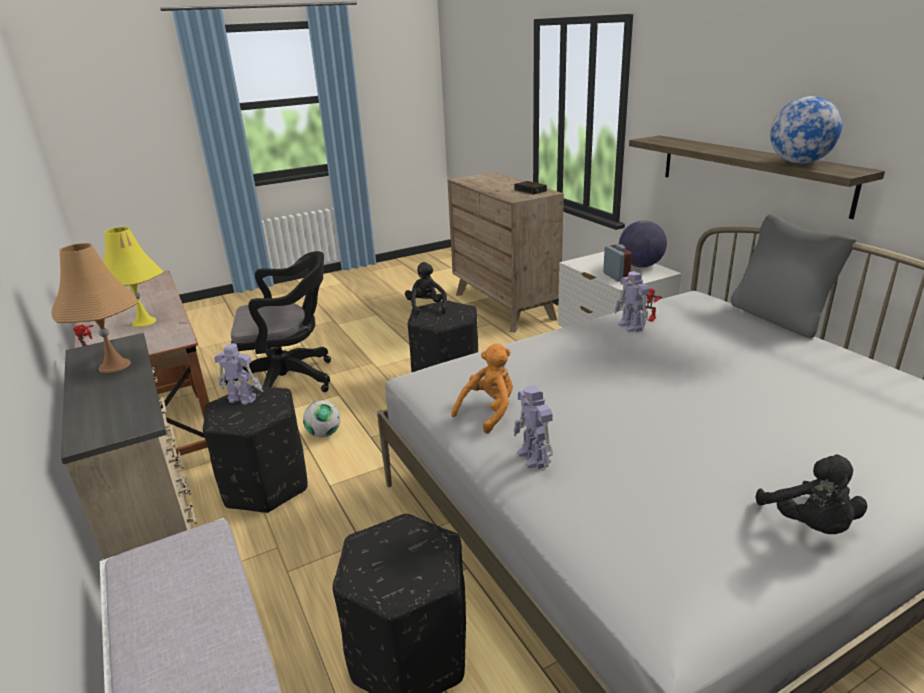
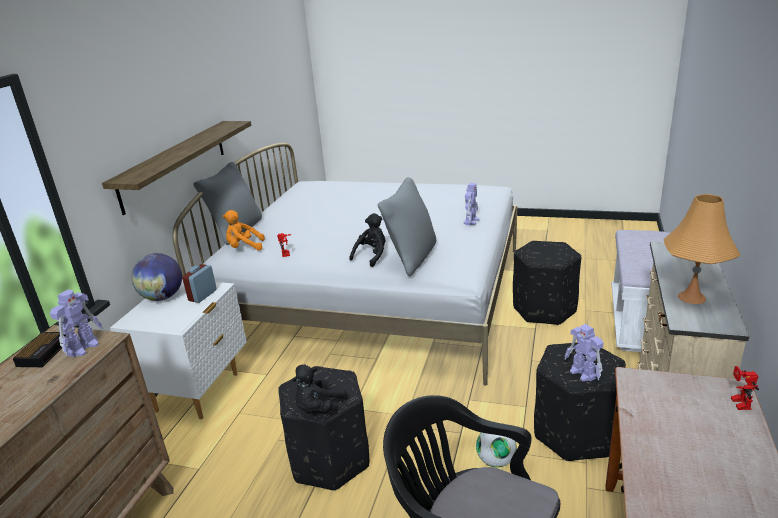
camera: 135 degrees left, 0 degrees up
(144, 322) = (679, 440): yellow table lamp -> none
(489, 412) = (458, 244): orange plush toy -> orange plush toy (244, 247)
(510, 367) = (411, 258): none -> grey pillow
(631, 327) = (306, 253): toy robot -> toy robot (84, 347)
(799, 163) = (215, 132): globe -> none
(809, 525) = (424, 185): black plush toy -> black plush toy (372, 256)

